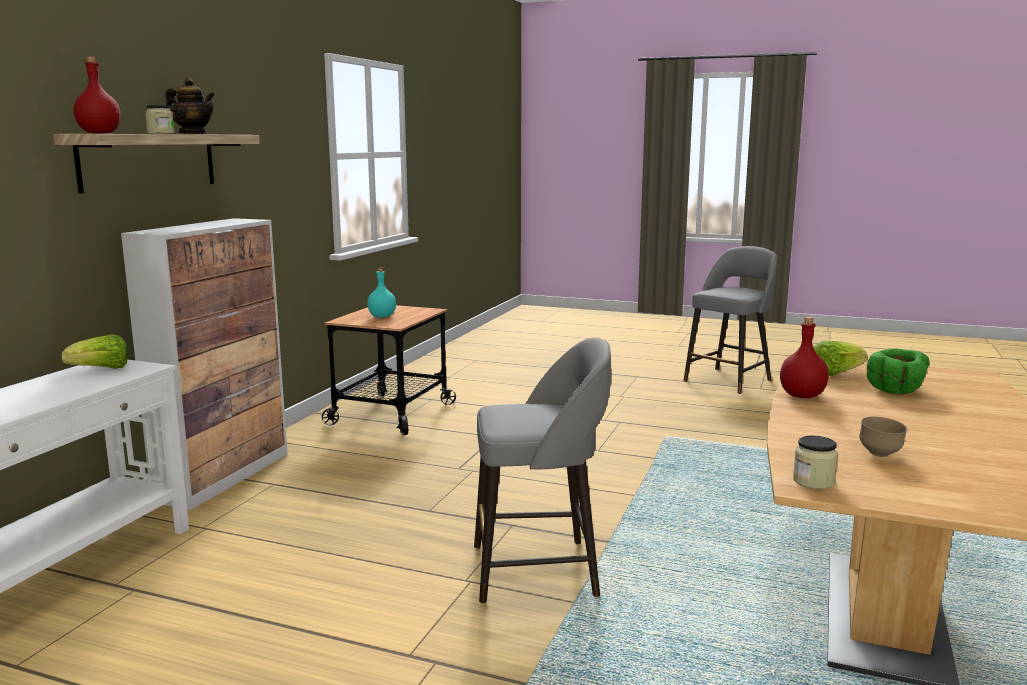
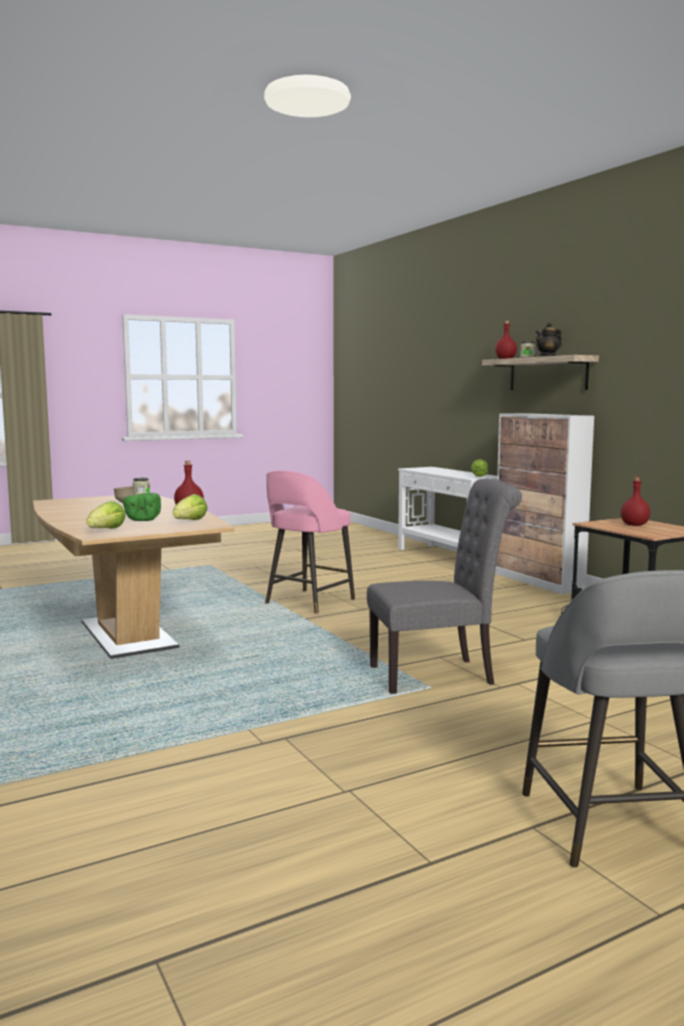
camera: 130 degrees right, 5 degrees down
(382, 316) = (634, 525): turquoise bottle -> red bottle
(539, 570) = (308, 602): grey stool -> pink stool
(637, 440) = (439, 675): none -> grey chair
(959, 381) = (106, 530): none -> lettuce

